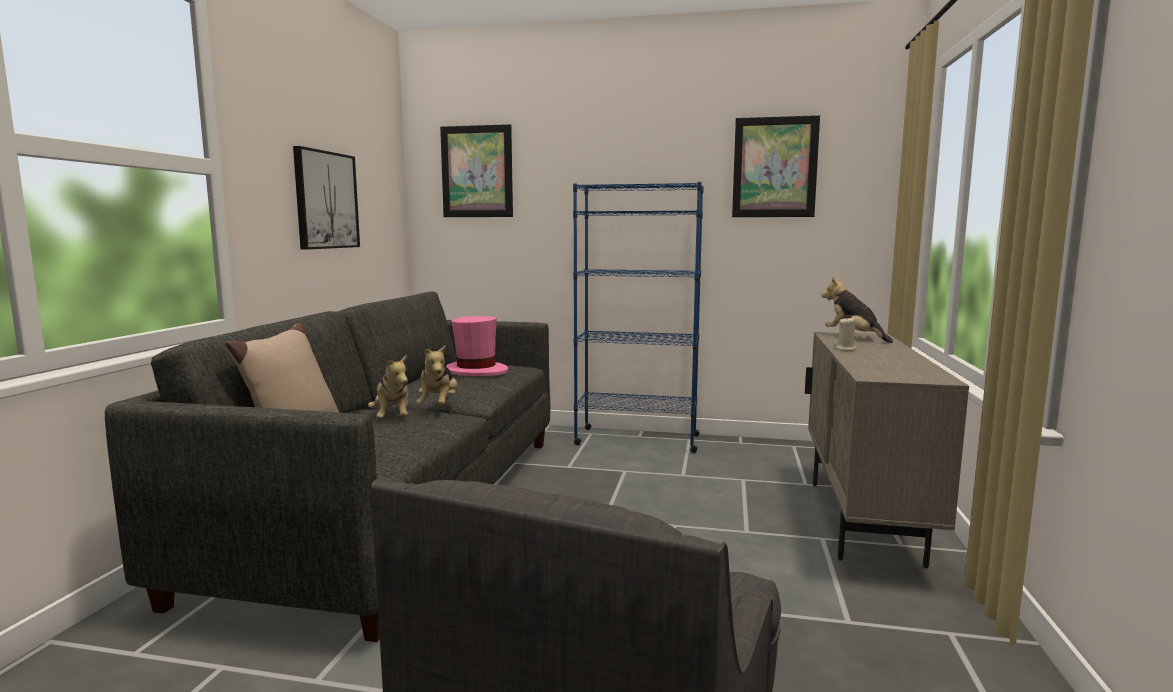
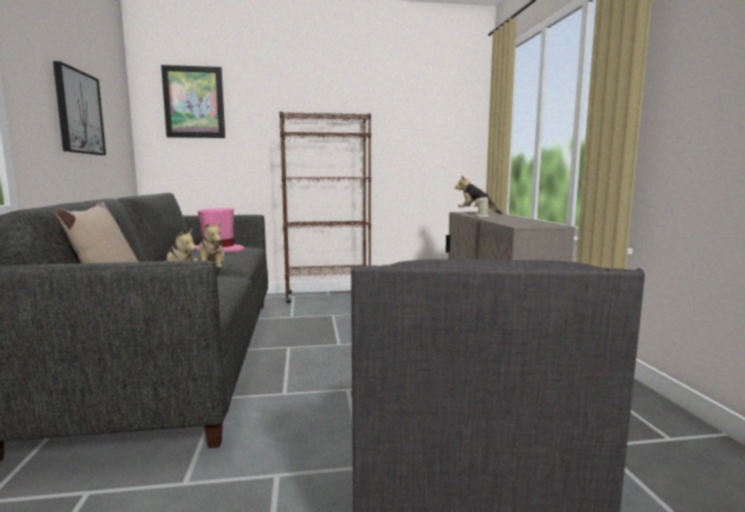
camera: 20 degrees left, 0 degrees up
(636, 440) = (328, 296): blue bookcase -> brown bookcase
(774, 167) = (410, 108): picture -> none

